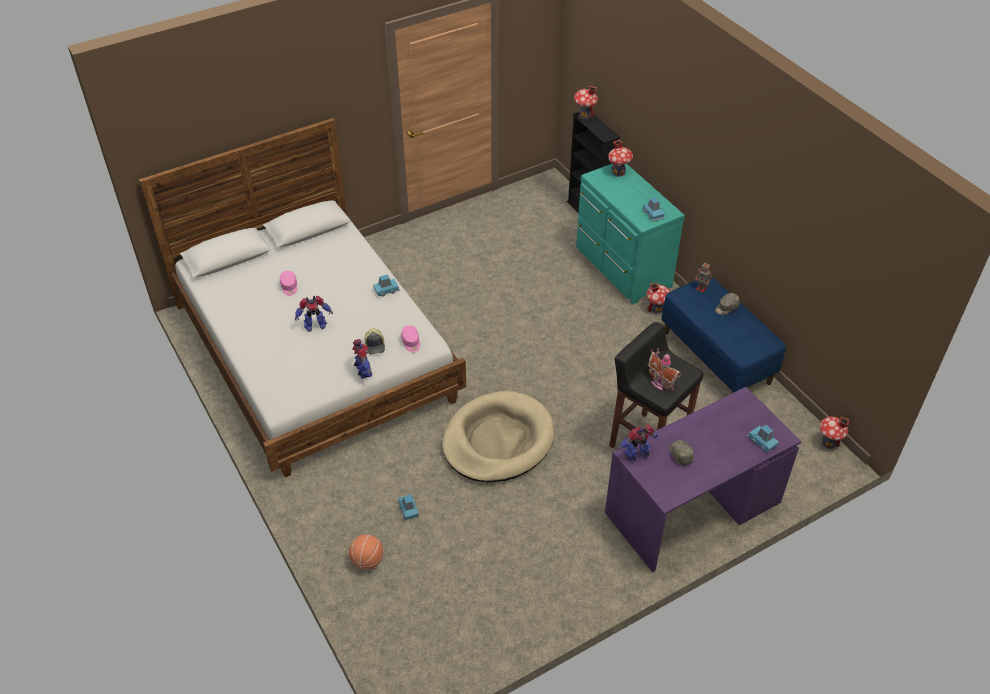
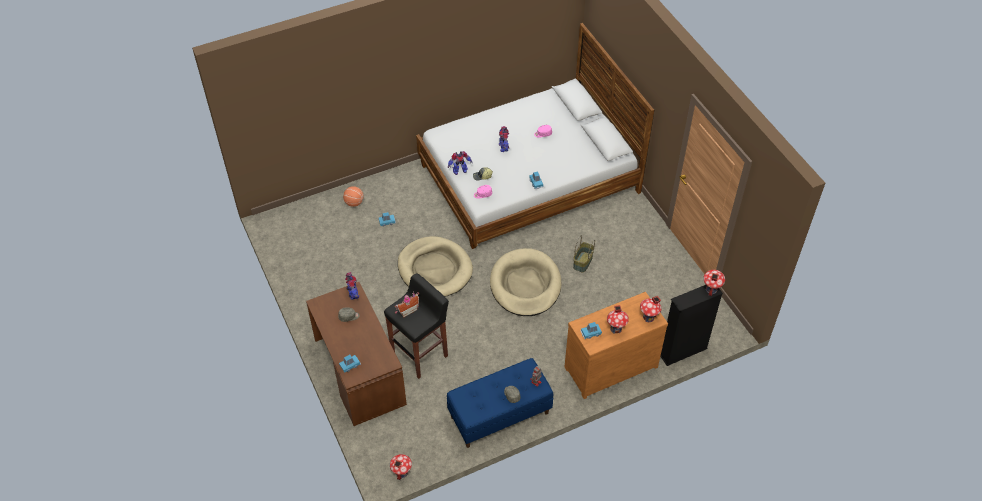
camera: 95 degrees right, 5 degrees up
(469, 292) = (583, 262): none -> basket
(513, 344) = (525, 285): none -> beige dog bed
(621, 268) = (609, 365): turquoise dresser -> brown dresser
(656, 309) = (558, 383): toy house -> toy house (616, 329)
(692, 509) = (358, 371): purple desk -> brown desk

